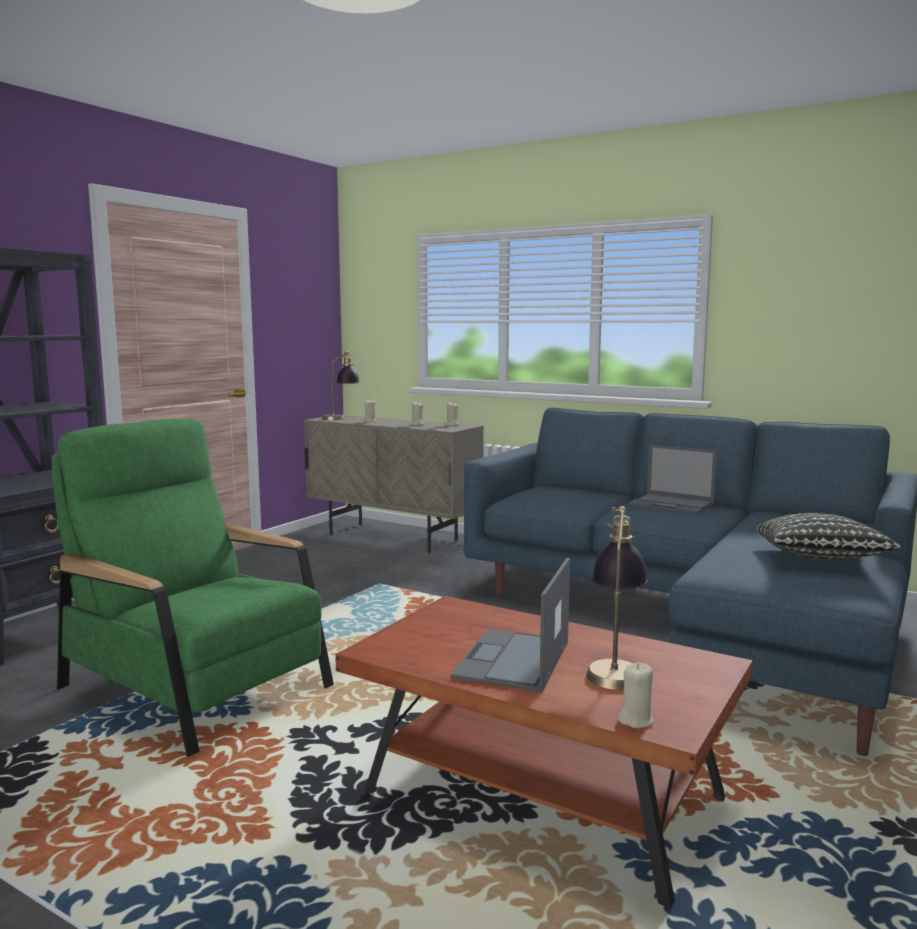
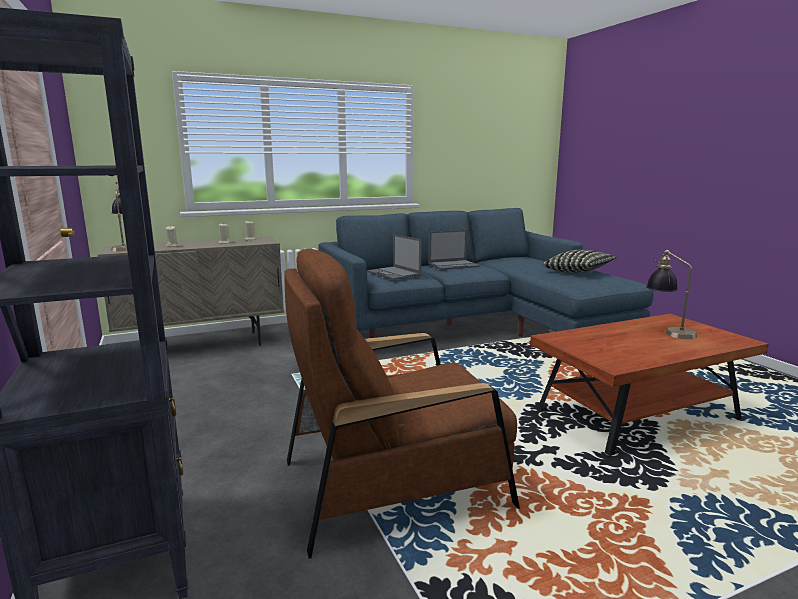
camera: 55 degrees left, 5 degrees up
(197, 687) = (395, 483): green armchair -> brown armchair
(512, 661) = (650, 344): laptop -> laptop (394, 273)
(635, 720) = (732, 343): beige candle -> none

